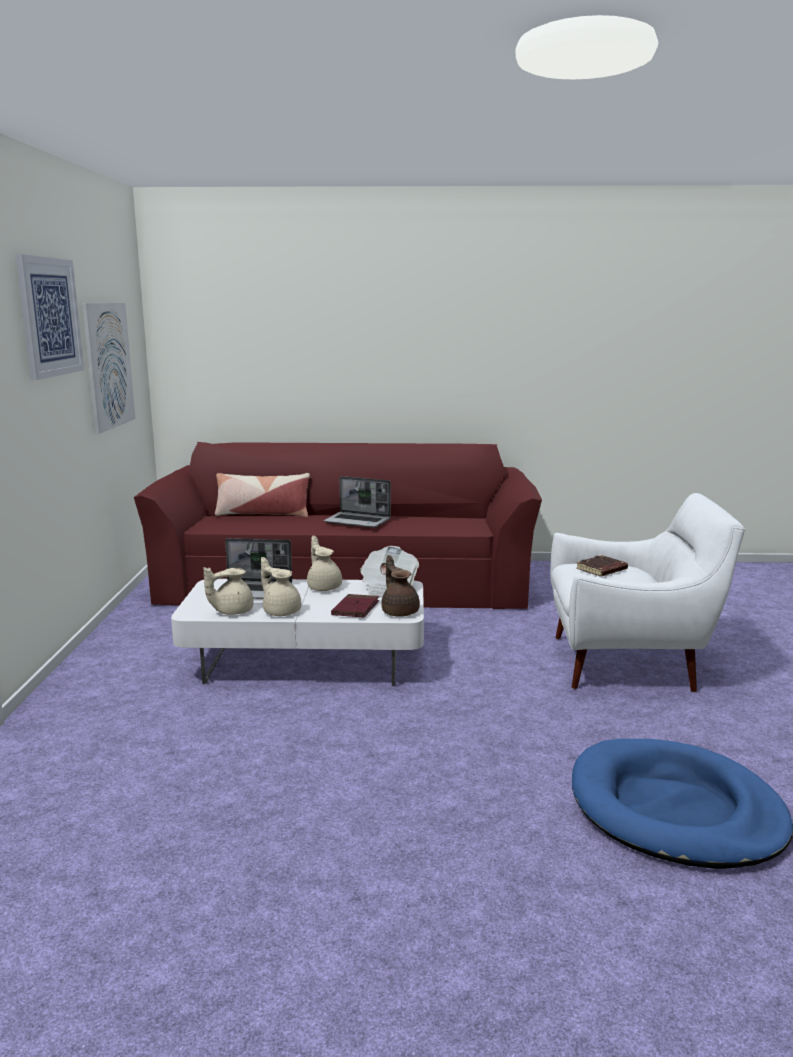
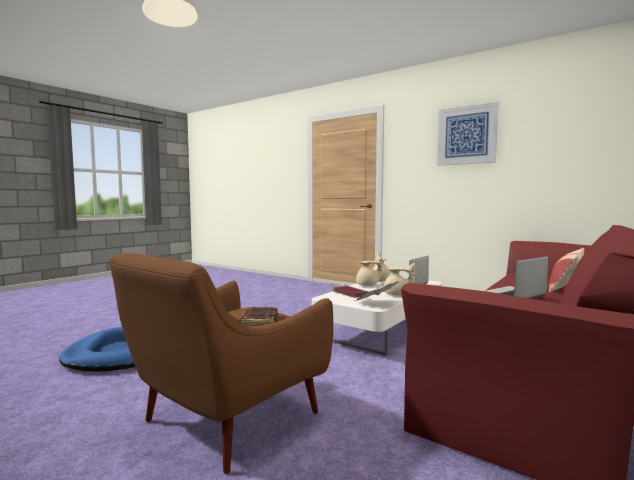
camera: 125 degrees right, 10 degrees down
(109, 365) = (548, 160): picture -> none
(399, 611) = (331, 298): brown teapot -> none
(630, 663) = (225, 421): white armchair -> brown armchair

